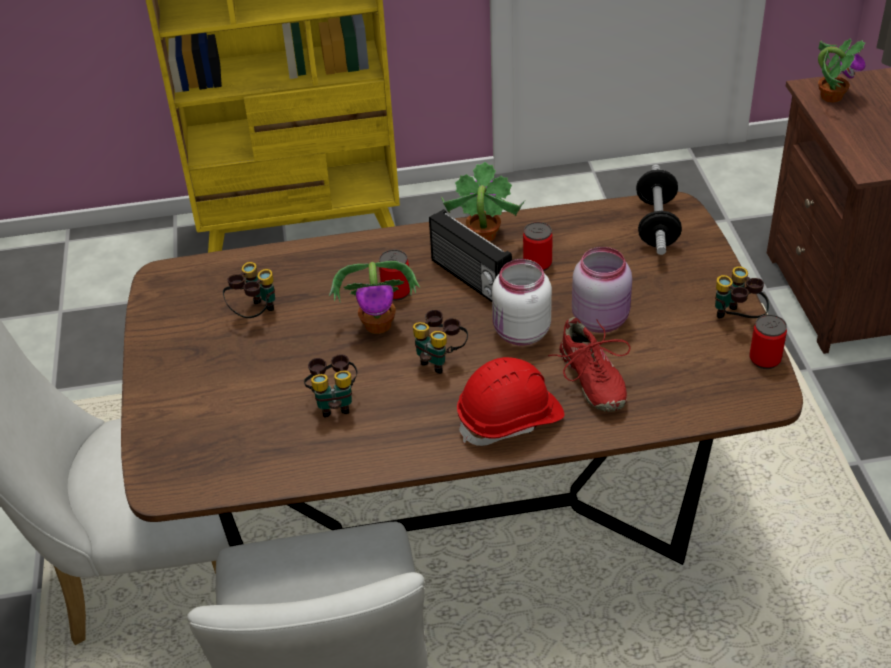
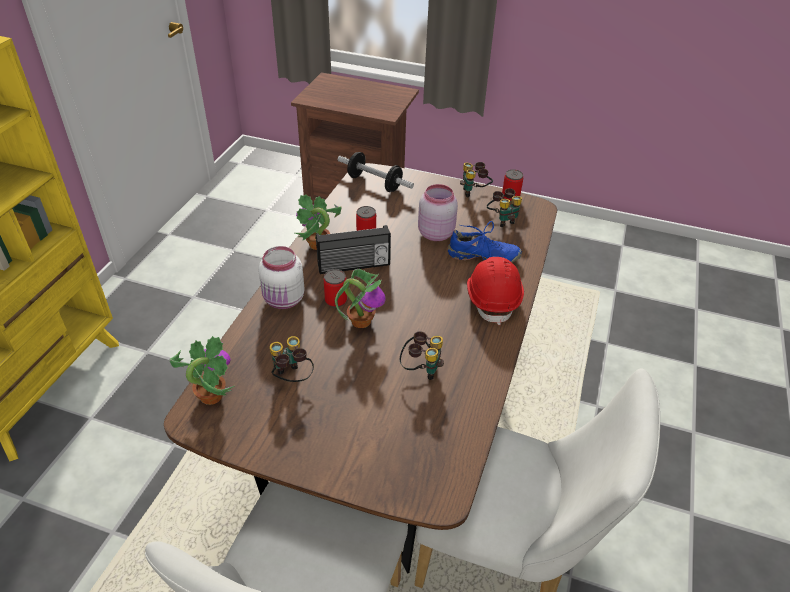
camera: 65 degrees left, 0 degrees up
(440, 359) = (418, 306): binoculars -> binoculars (502, 220)
(520, 333) = (421, 266): white jar -> white jar (284, 300)
(591, 380) = (483, 257): red shoe -> blue shoe
(831, 96) = (320, 97): potted plant -> potted plant (210, 395)

